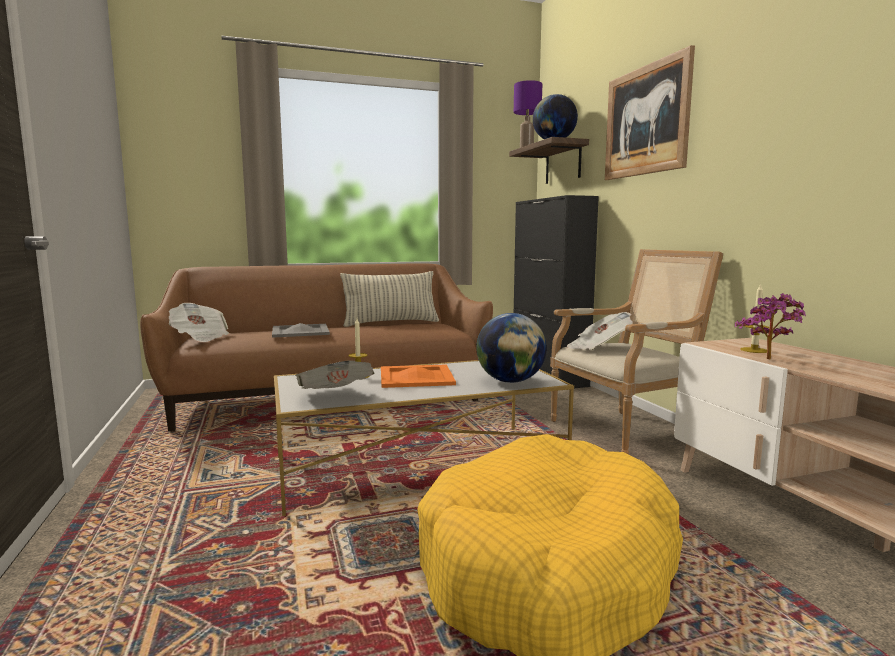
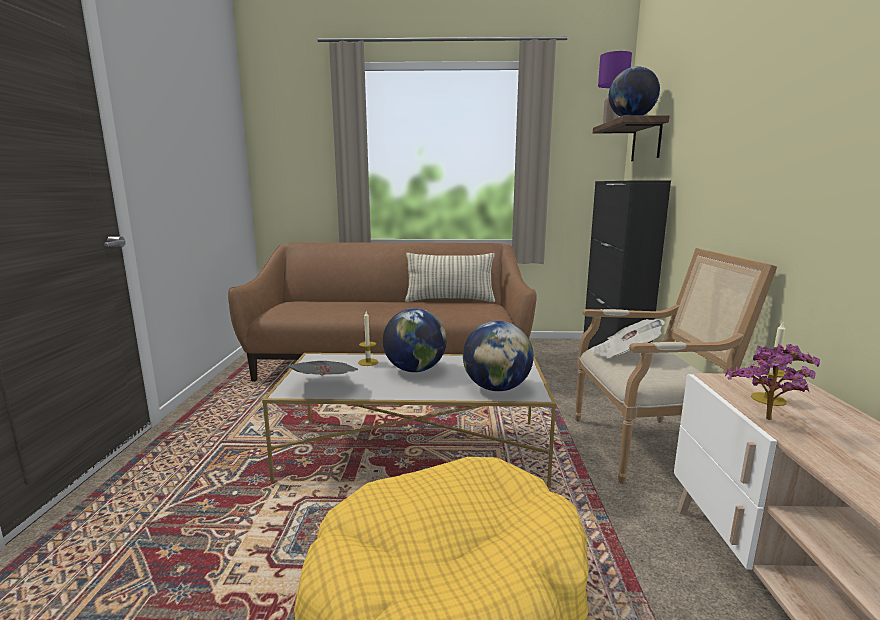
camera: 20 degrees right, 5 degrees up
(200, 337) = (280, 306): newspaper -> none
(301, 331) = (361, 305): grey tray -> none
(415, 376) = (415, 370): orange tray -> globe
(646, 120) = (720, 97): picture -> none

